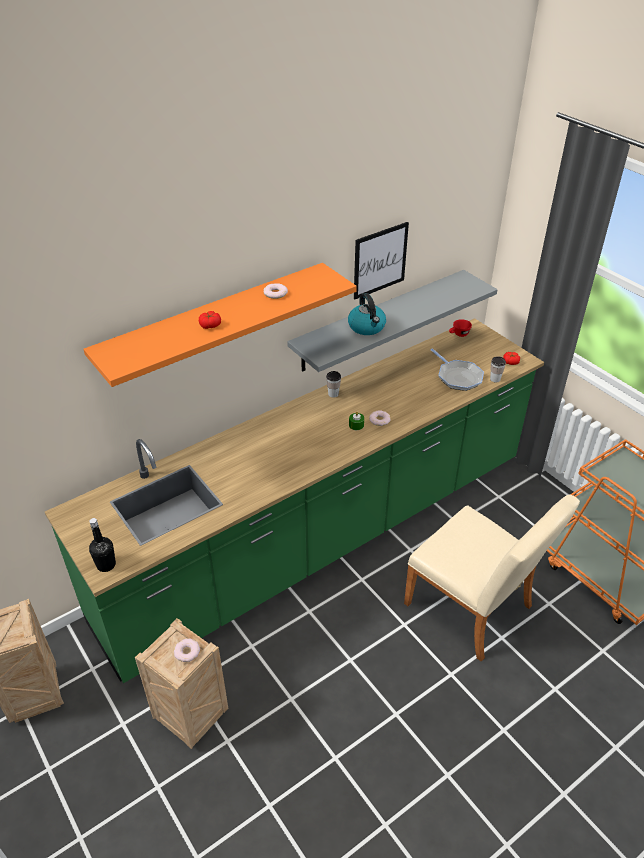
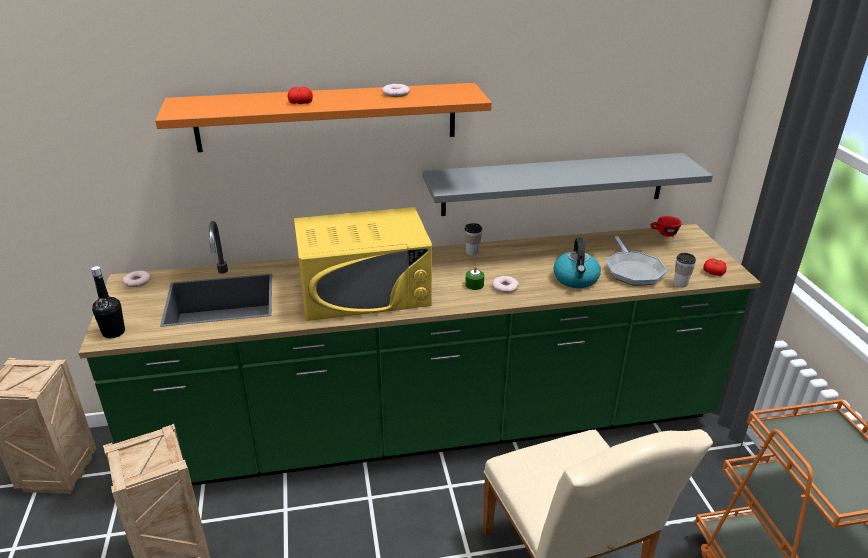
camera: 25 degrees right, 10 degrees down
(187, 652) = (153, 460): donut -> donut (137, 281)
(278, 458) = (364, 291): none -> yellow microwave
(367, 327) = (521, 176): kettle -> kettle (576, 279)
(380, 260) = (557, 104): picture -> none

